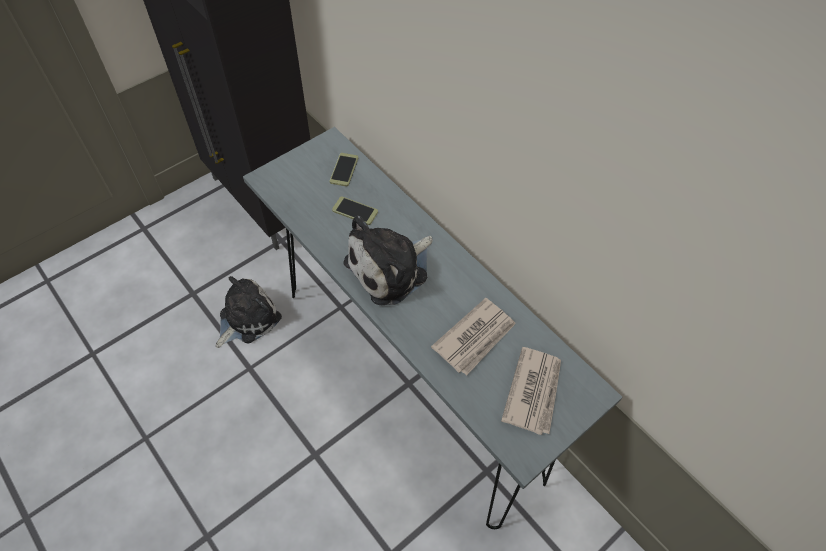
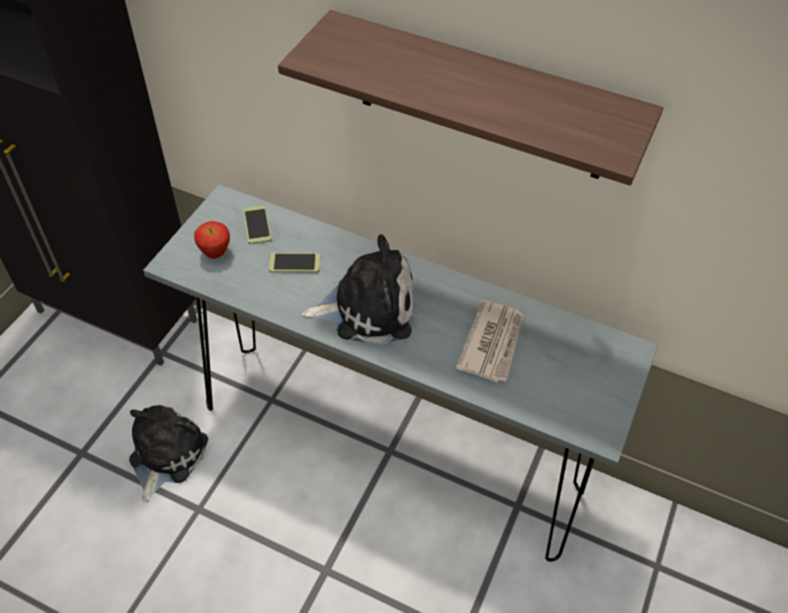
camera: 25 degrees left, 5 degrees down
(300, 182) = (215, 254): none -> apple
(391, 268) = (367, 307): plush toy -> plush toy turned 120 degrees counterclockwise
(515, 125) = (482, 98): none -> shelf
(534, 391) = (576, 371): newspaper -> none

